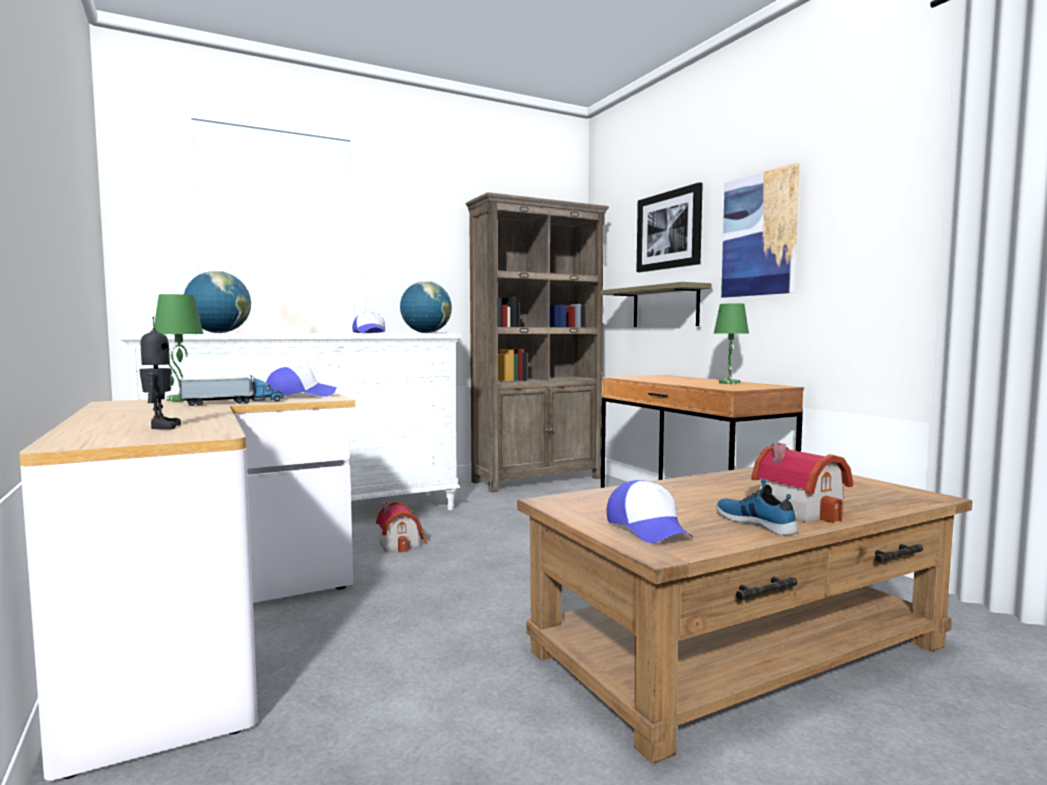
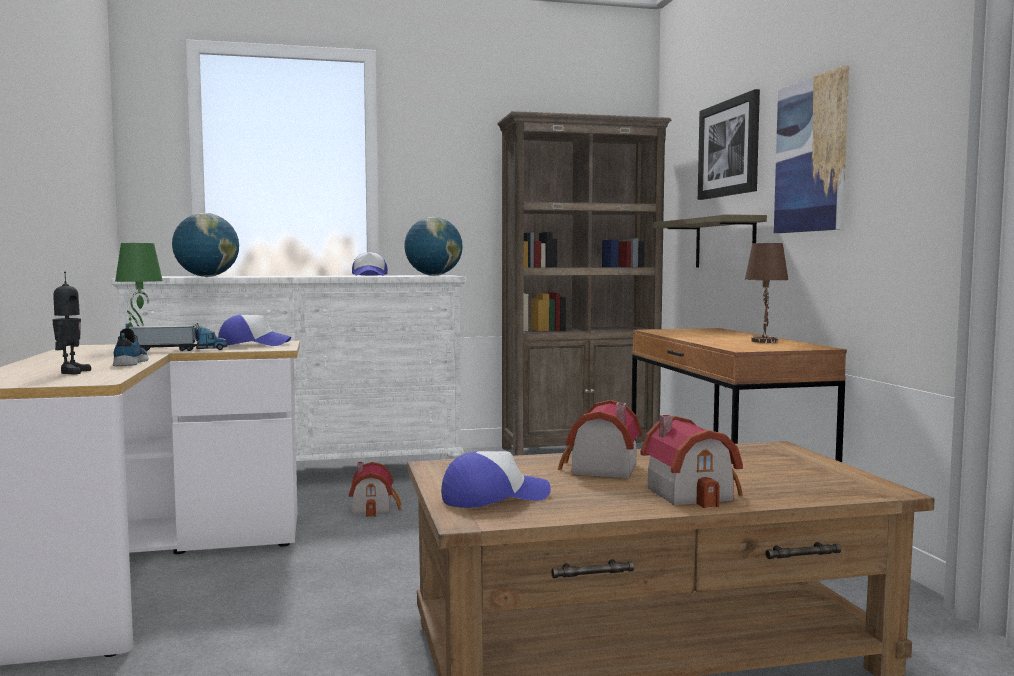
camera: 15 degrees right, 0 degrees up
(648, 528) = (494, 497): cap -> cap turned 105 degrees counterclockwise
(693, 494) = (599, 469): none -> toy house
(729, 383) = (764, 341): green table lamp -> brown table lamp
(756, 522) = (618, 501): shoe -> shoe (131, 362)

